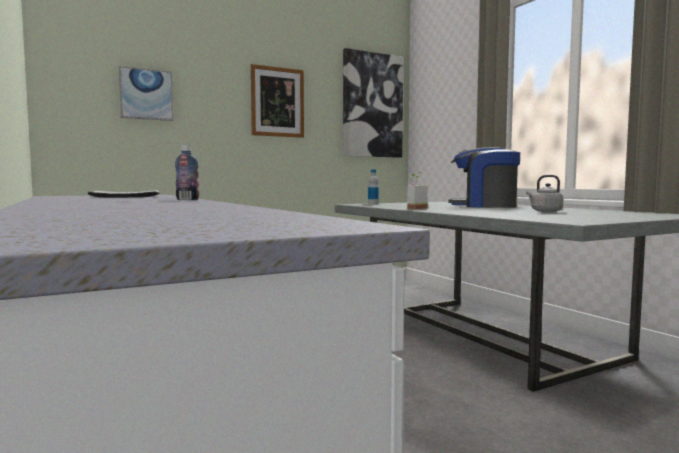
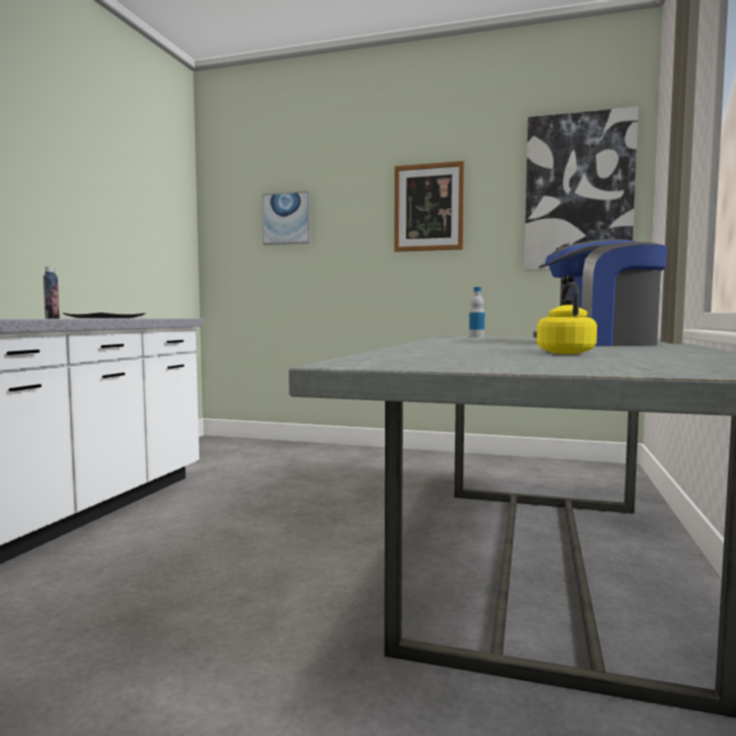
camera: 45 degrees right, 0 degrees up
(414, 208) = (443, 342): potted plant -> none
(483, 206) = (598, 343): coffee machine -> coffee machine turned 60 degrees counterclockwise
(544, 211) = (564, 352): grey kettle -> yellow kettle

